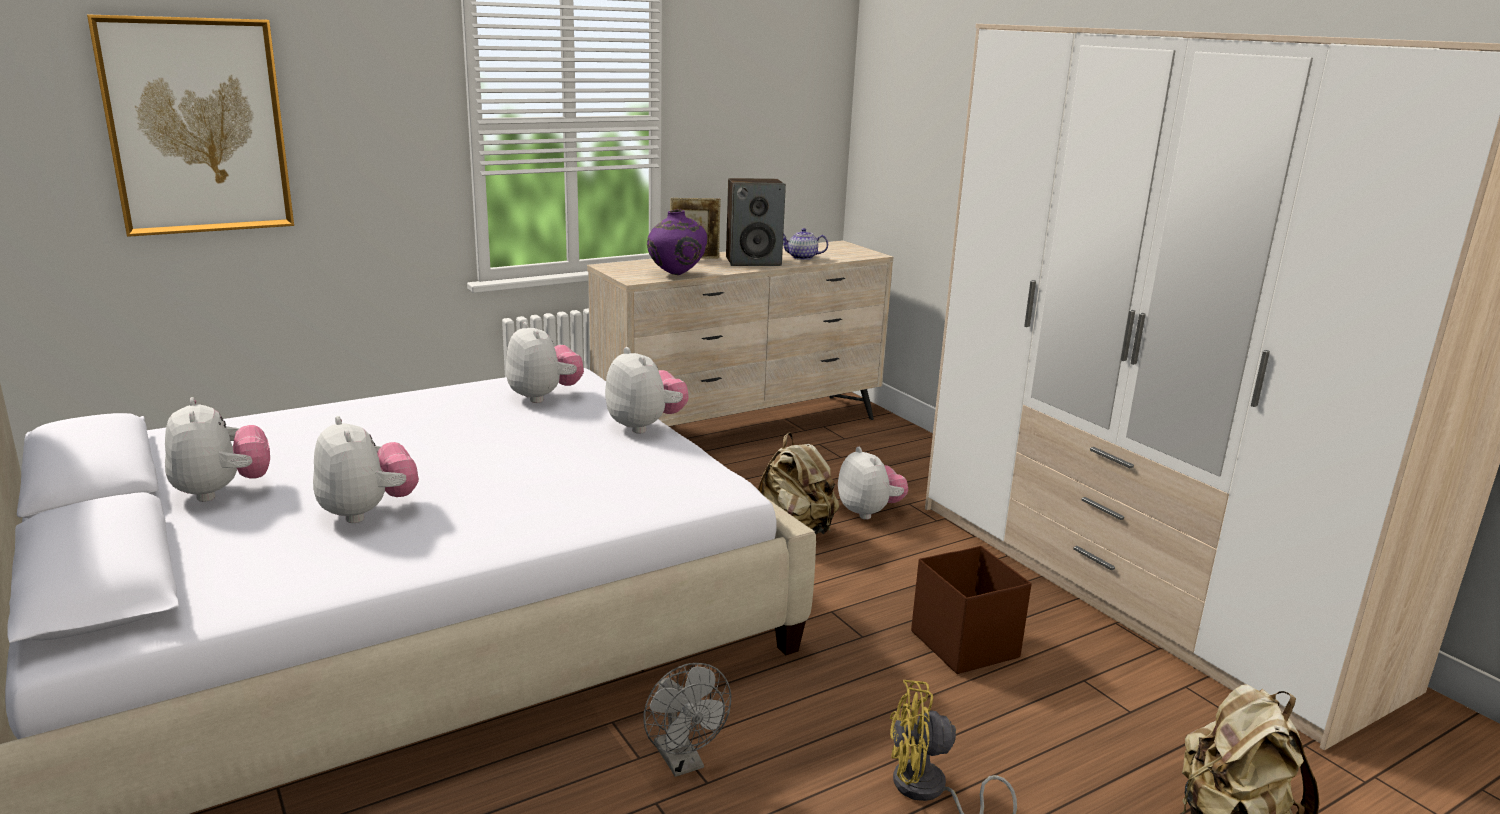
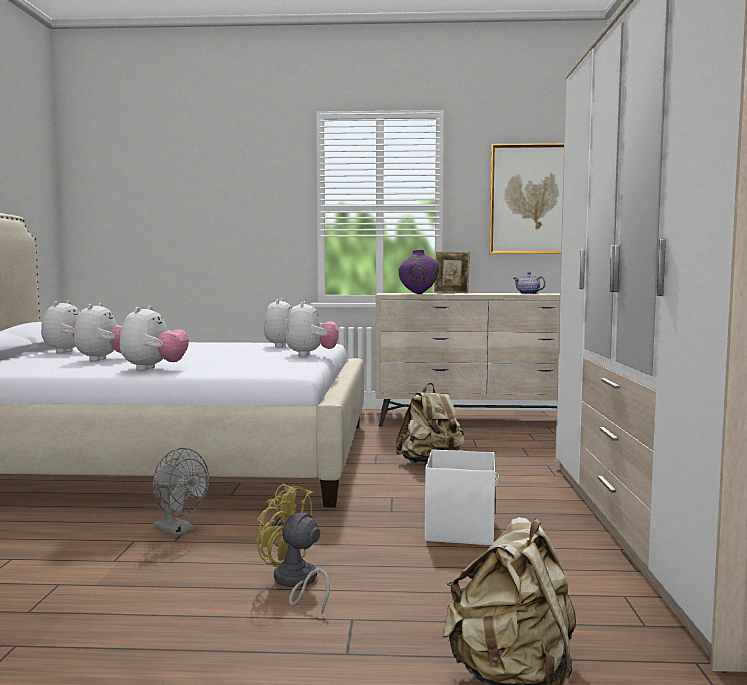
camera: 35 degrees right, 15 degrees down
(197, 127) = (176, 207): picture -> picture (530, 199)
(683, 762) = (179, 530): grey fan -> grey fan turned 60 degrees counterclockwise
(753, 261) = (487, 293): speaker -> none
(869, 512) = (507, 464): plush toy -> plush toy (154, 369)
(964, 644) = (461, 530): brown storage box -> white storage box

